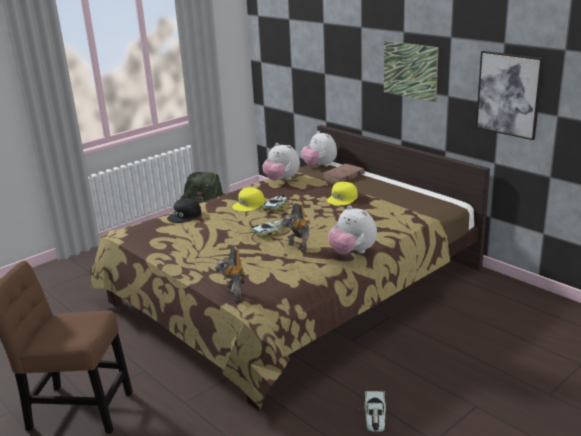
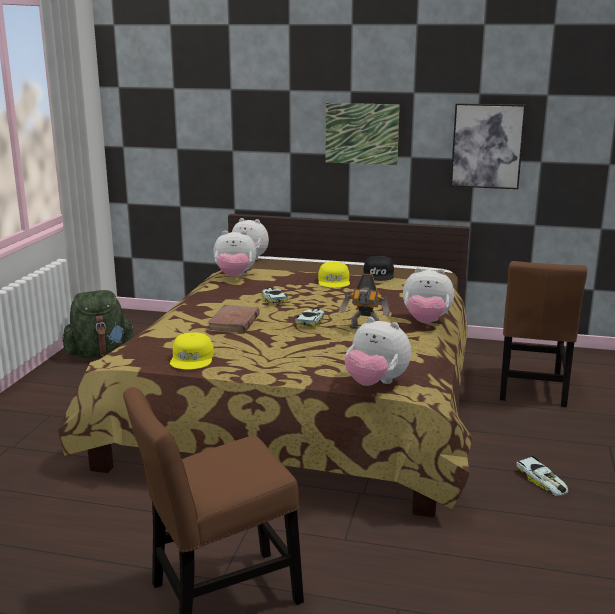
camera: 35 degrees left, 5 degrees down
(185, 216) = (178, 327): black cap -> black cap (379, 275)
(233, 295) = (376, 383): toy robot -> plush toy
(249, 204) = (240, 303): yellow cap -> yellow cap (193, 359)
(343, 176) = (293, 264): brown book -> brown book (234, 323)
(480, 332) = (532, 388): none -> brown chair

